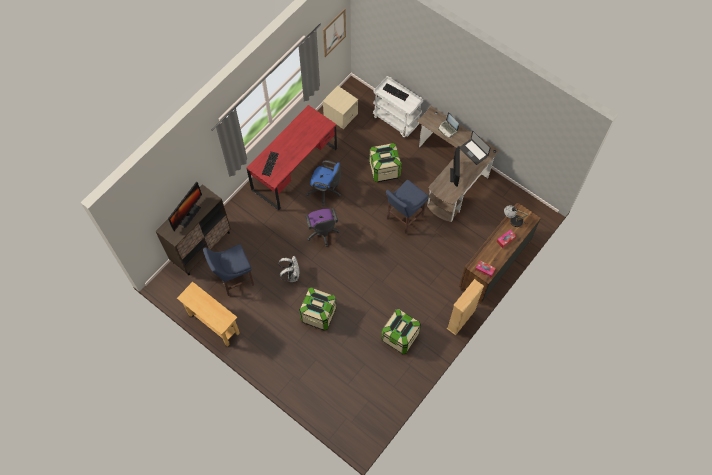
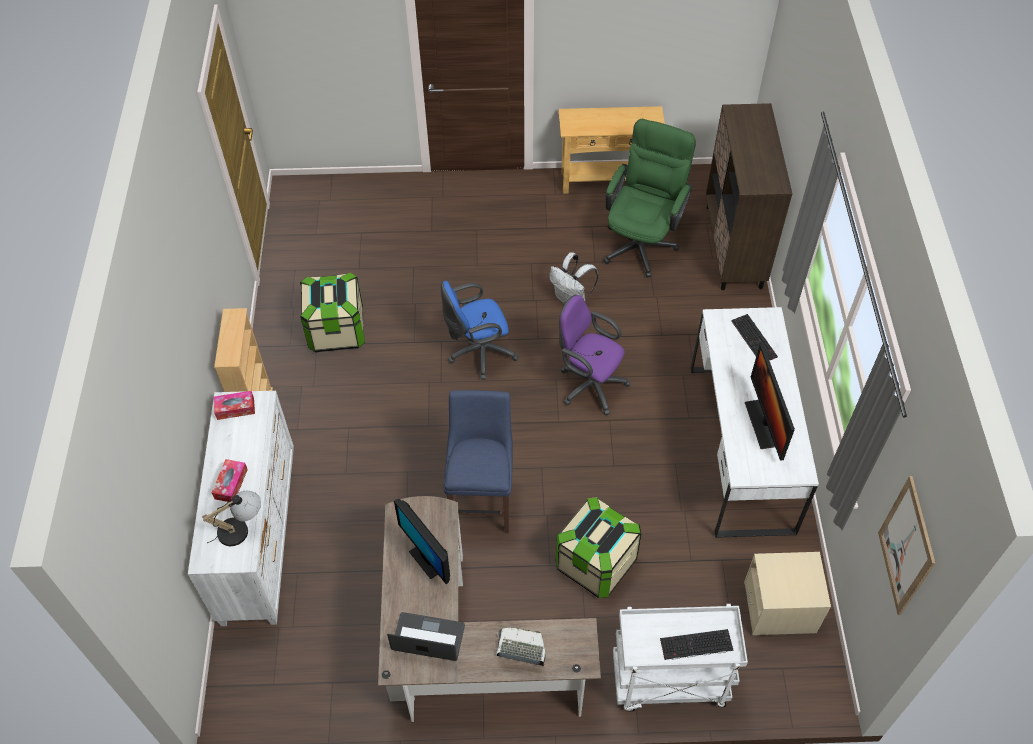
camera: 140 degrees right, 10 degrees down
(188, 214) = (756, 147): monitor -> monitor (764, 423)
(234, 280) = (642, 241): blue stool -> green office chair
(295, 169) = (740, 447): red desk -> white desk
(318, 314) = (481, 280): storage box -> none
(325, 191) = (653, 450): blue office chair -> blue office chair (478, 353)
(494, 265) = (260, 537): brown dresser -> white dresser

